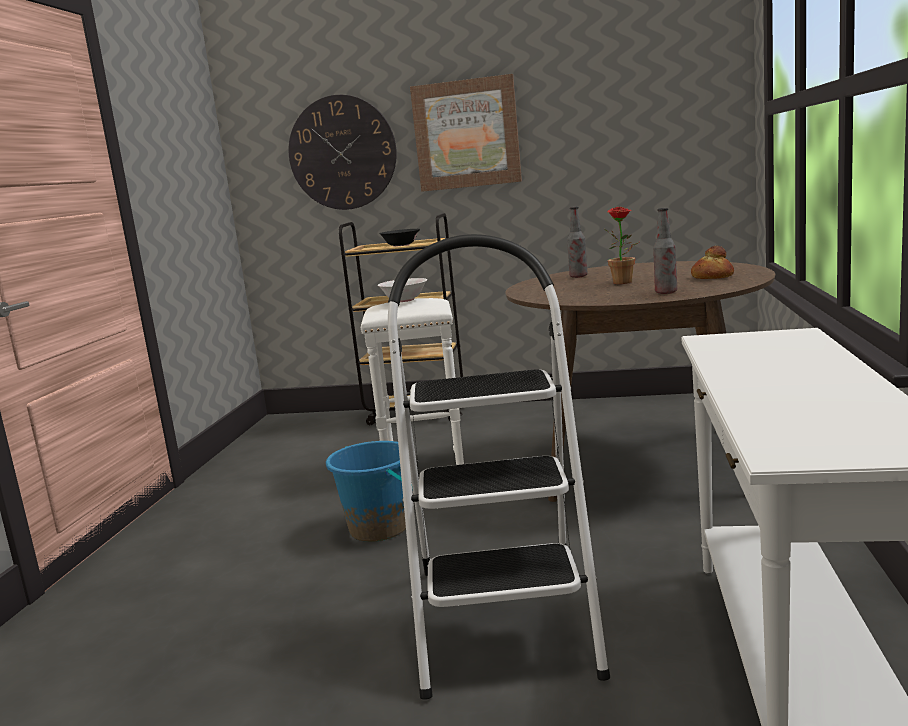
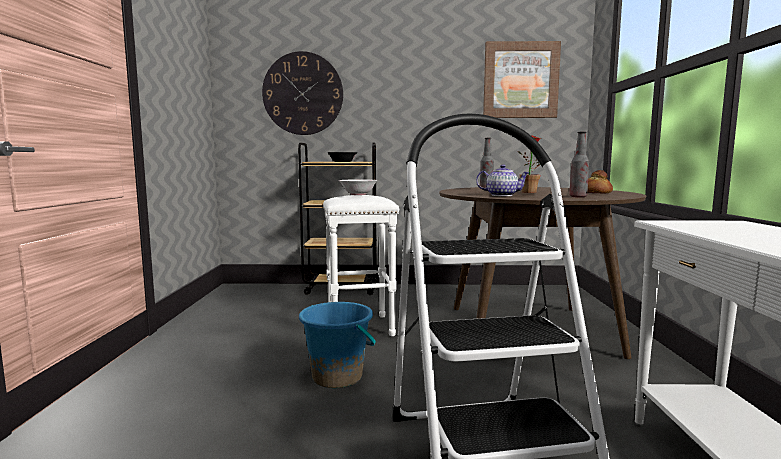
camera: 10 degrees left, 5 degrees down
(466, 134) = (395, 90): picture -> picture (520, 80)
(572, 295) = (501, 195): none -> teapot

